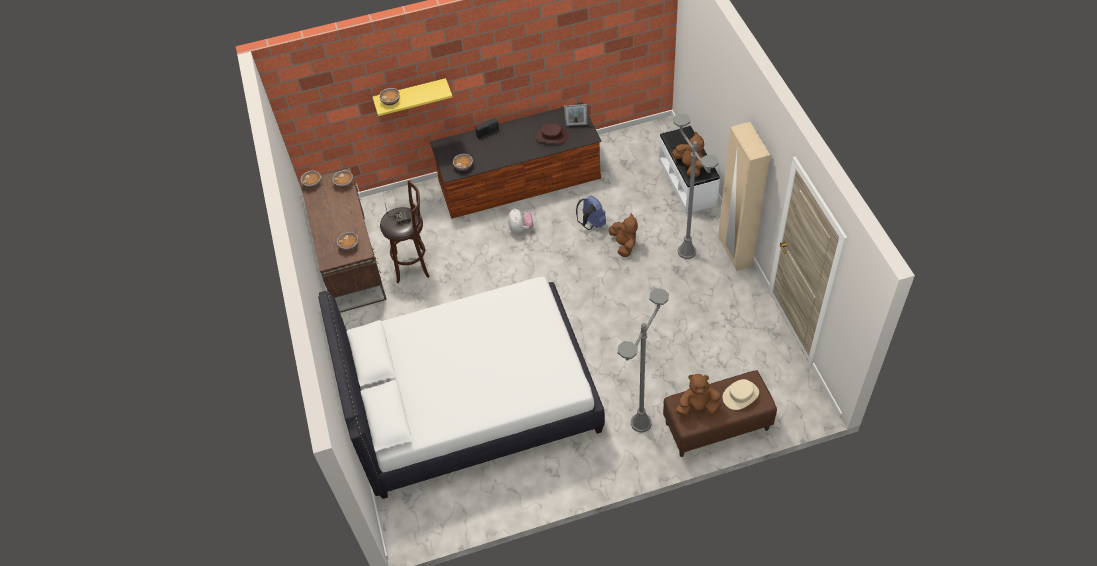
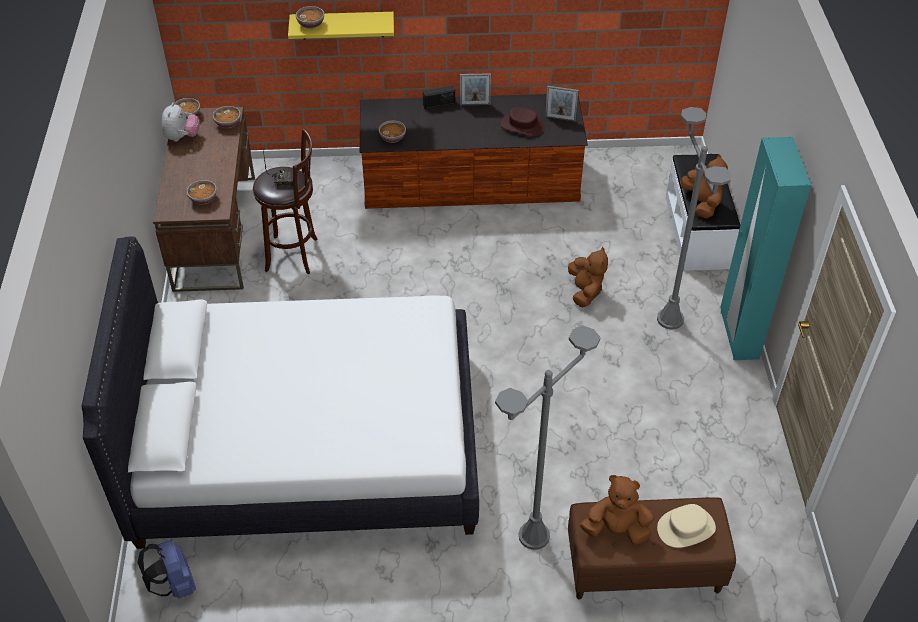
camera: 10 degrees right, 5 degrees down
(513, 127) = (475, 104): none -> picture frame
(520, 229) = (451, 240): plush toy -> plush toy (182, 137)
(591, 224) = (549, 255): blue backpack -> blue backpack (174, 585)
(735, 252) = (738, 335): beige wardrobe -> turquoise wardrobe

